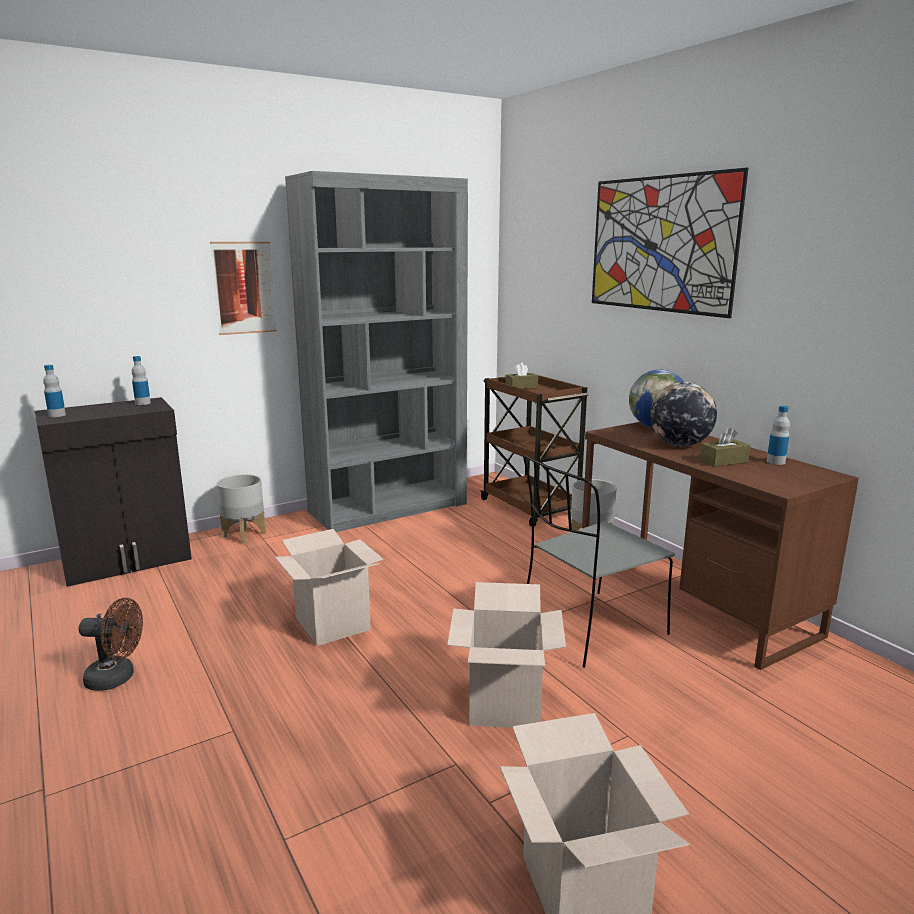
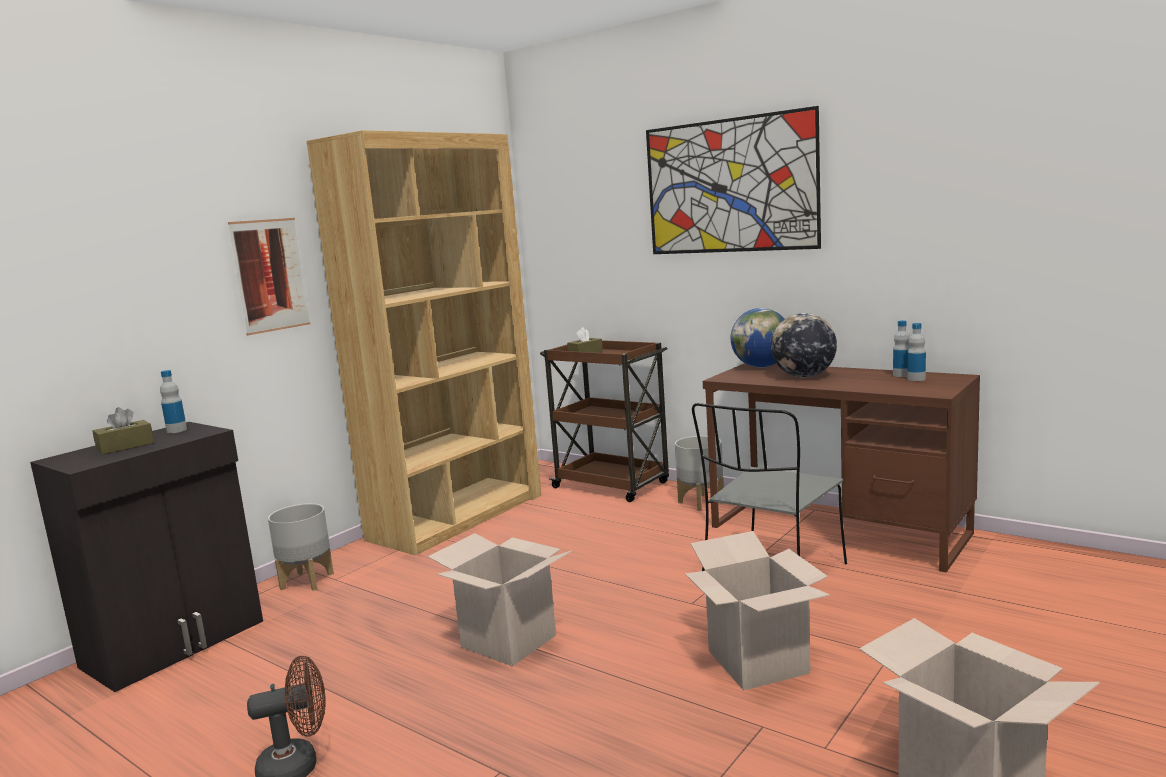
camera: 20 degrees left, 5 degrees down
(57, 415) = (77, 460): bottle -> bottle (916, 379)
(389, 507) = (457, 516): grey bookcase -> brown bookcase
(723, 461) = (860, 382): brown tissue box -> brown tissue box (125, 446)

